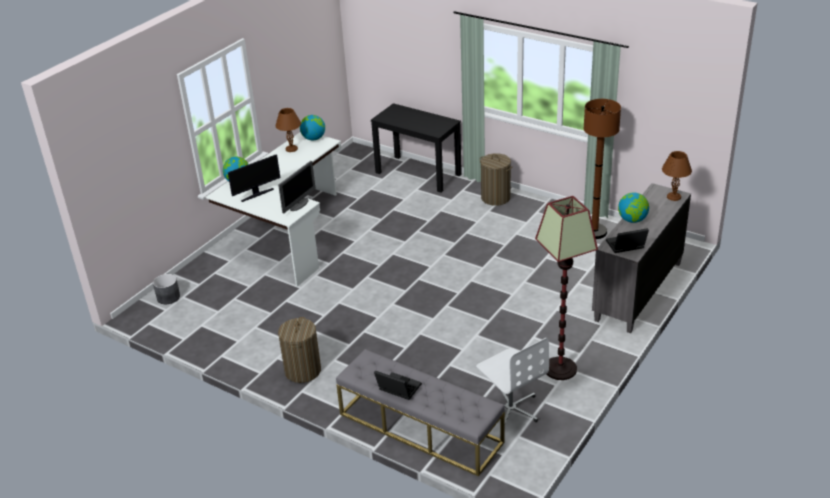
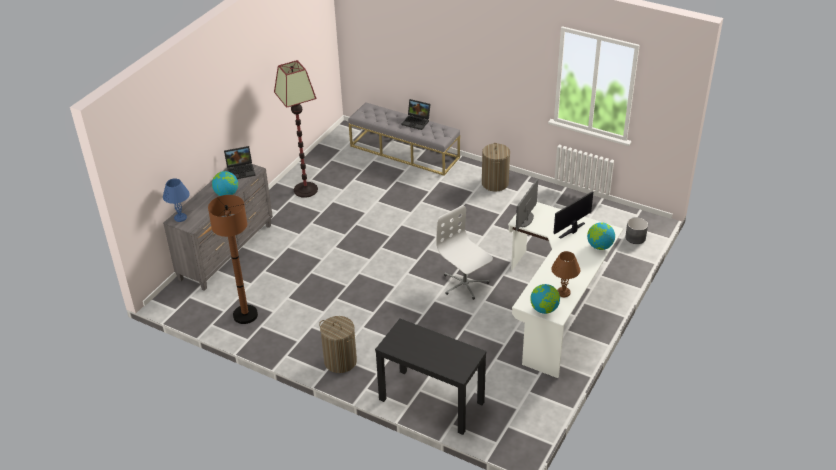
camera: 175 degrees right, 5 degrees up
(510, 409) = (344, 164): white office chair -> white office chair (464, 284)
(673, 197) = (181, 218): brown table lamp -> blue table lamp

